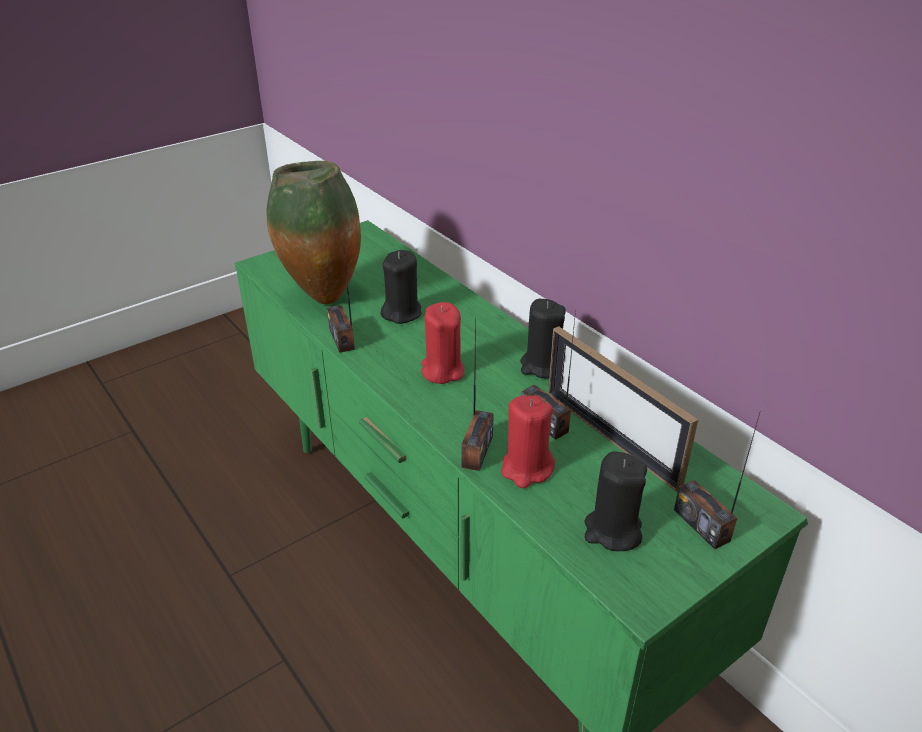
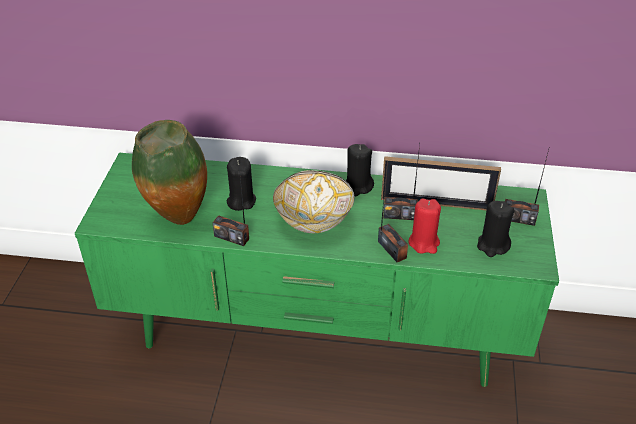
camera: 45 degrees left, 5 degrees up
(442, 371) = (314, 220): red candle -> bowl

